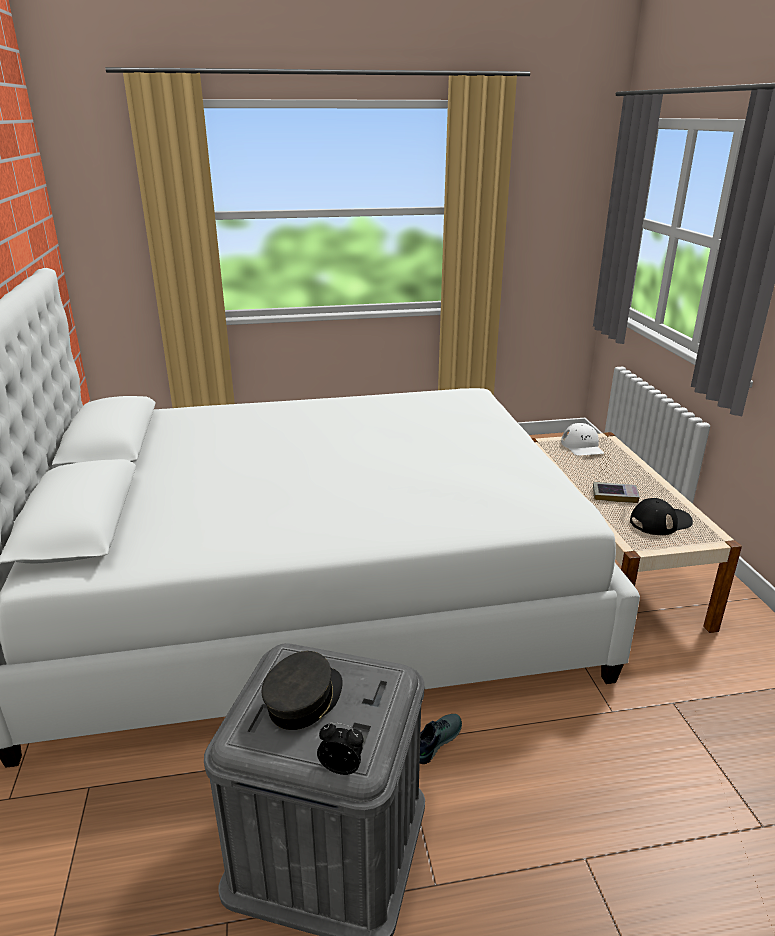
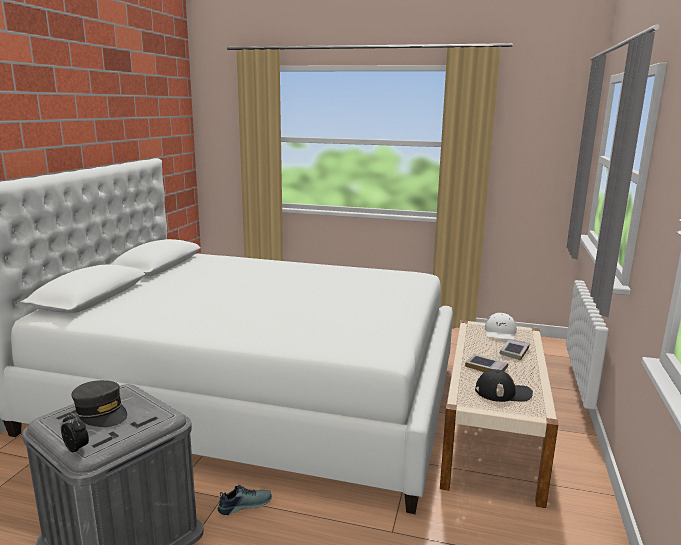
camera: 25 degrees right, 10 degrees down
(304, 700) = (101, 412): grey cap -> grey cap turned 75 degrees clockwise
(619, 468) = (514, 351): none -> book

